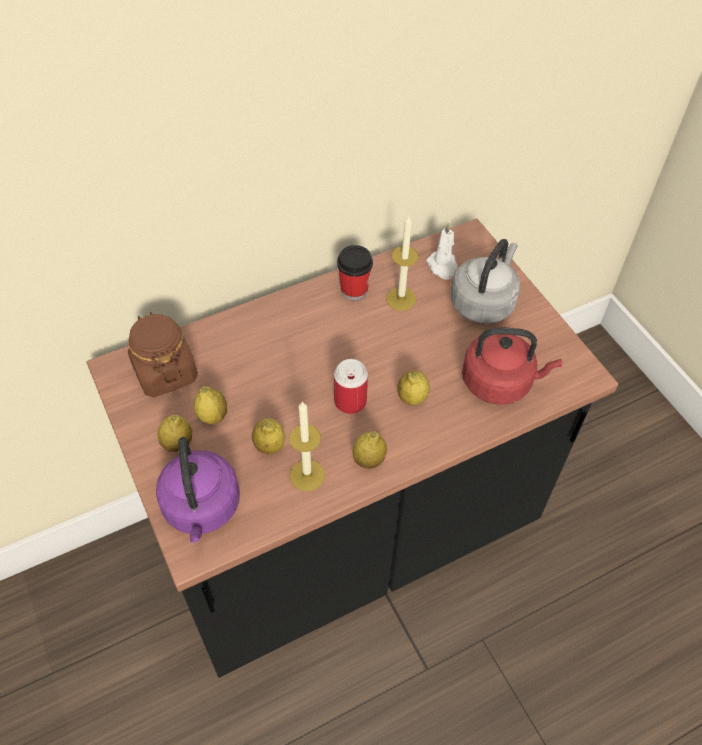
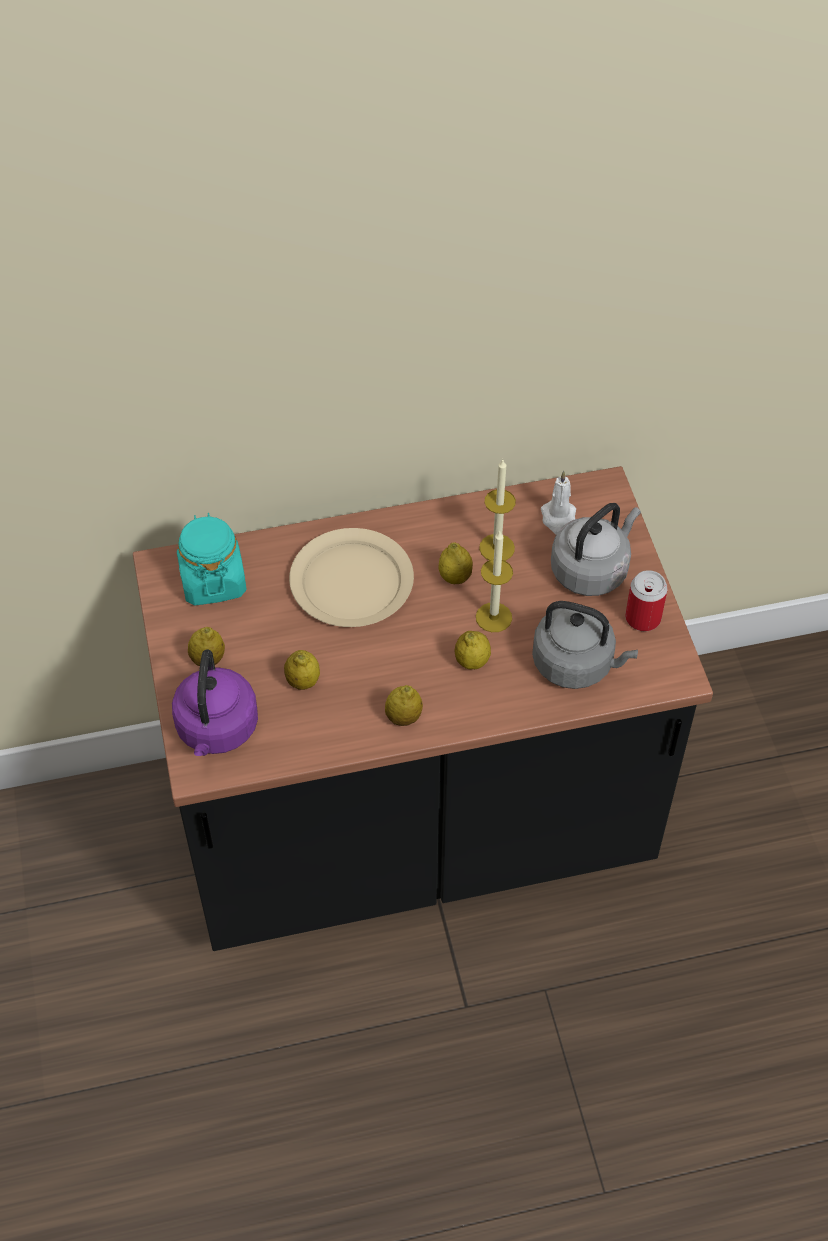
camera: 15 degrees right, 0 degrees up
(165, 372) = (213, 581): brown jar -> turquoise jar
(212, 416) = (251, 638): lemon -> lemon (455, 577)
(288, 349) = (352, 581): none -> beige plate
(307, 475) = (333, 719): candle -> candle (493, 617)
(350, 401) = (403, 652): can -> can (643, 618)
(354, 290) = (446, 527): cup -> none
(500, 382) = (577, 664): red kettle -> grey kettle

